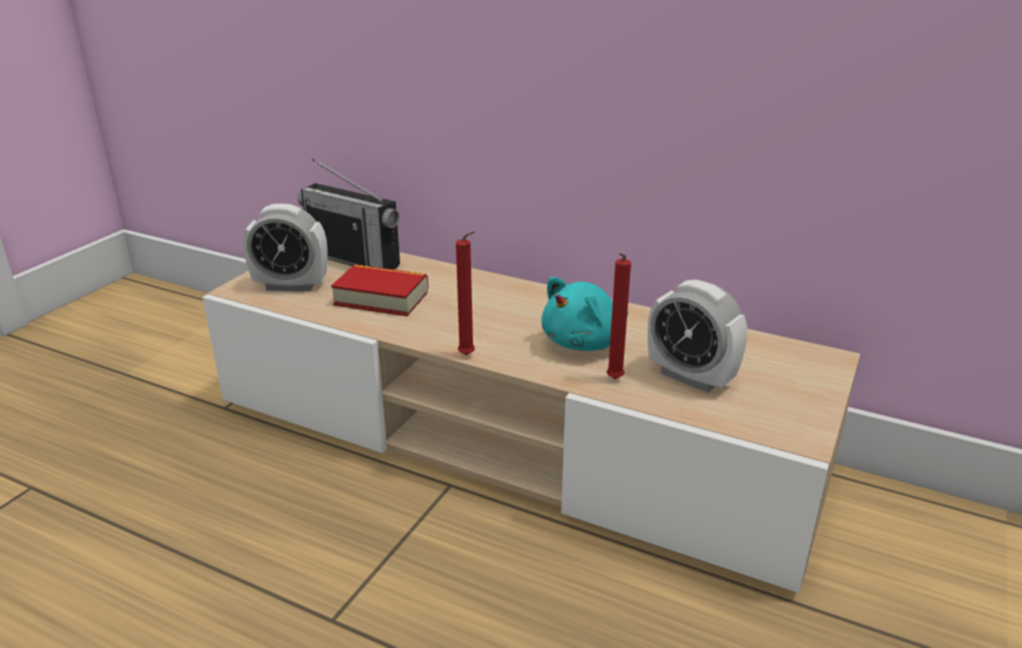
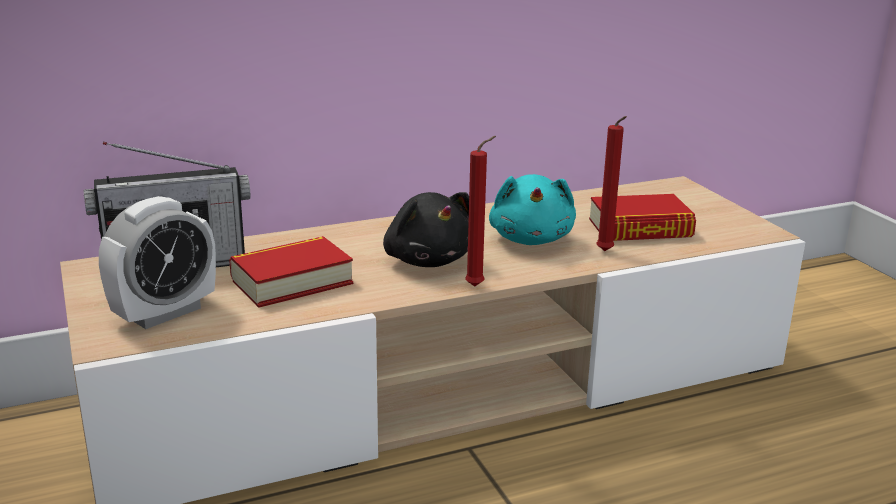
camera: 50 degrees left, 5 degrees down
(482, 322) = (427, 259): none -> black plush toy
(690, 377) = (640, 228): alarm clock -> book

